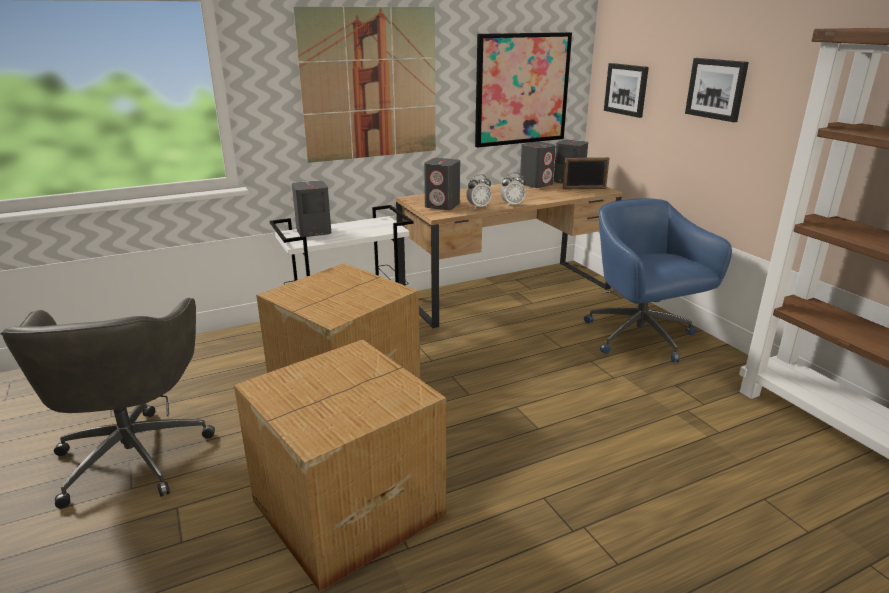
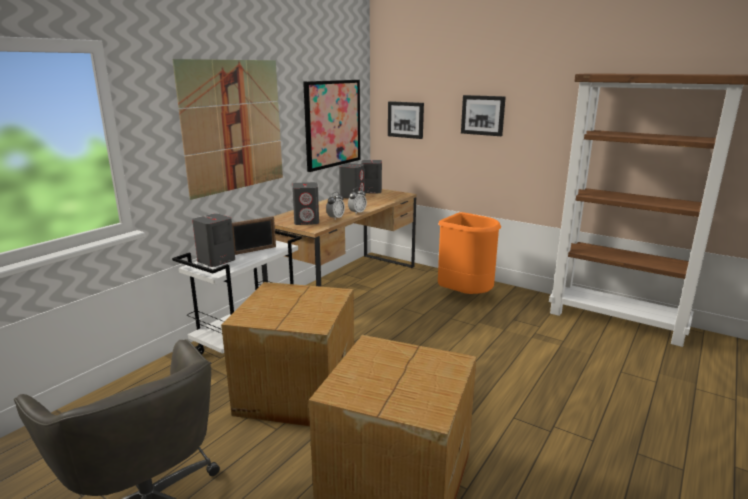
camera: 30 degrees left, 5 degrees down
(584, 189) = (389, 195): picture frame -> picture frame (254, 250)
(641, 338) = (465, 295): blue office chair -> orange trash can

